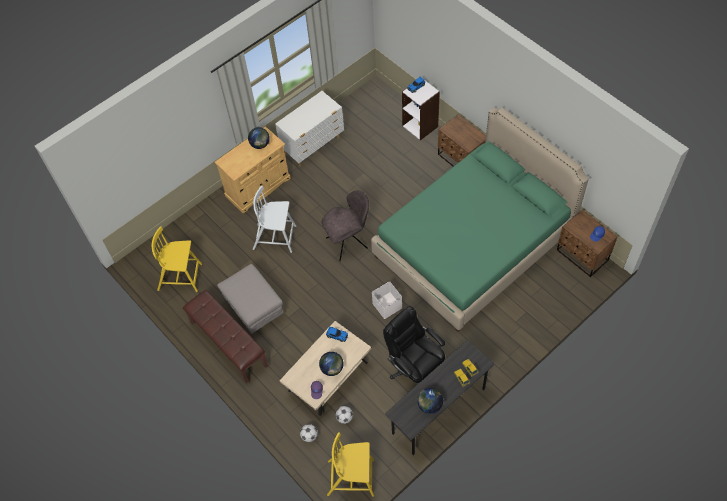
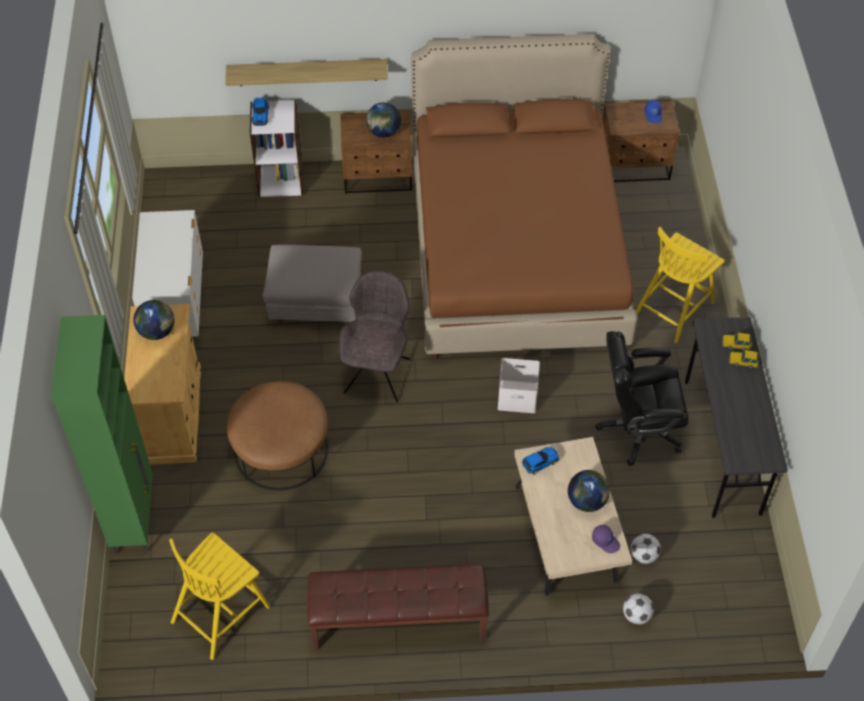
camera: 55 degrees left, 5 degrees down
(199, 214) = (134, 517): none -> green cabinet
(255, 309) = (373, 551): grey ottoman -> grey ottoman (316, 305)
(275, 238) = (281, 450): white chair -> brown ottoman
(352, 477) = (740, 606): yellow chair -> yellow chair (674, 308)
(429, 405) = (754, 419): globe -> globe (383, 132)
(447, 81) = (307, 72): none -> shelf
(473, 244) = (515, 251): green bed -> brown bed

